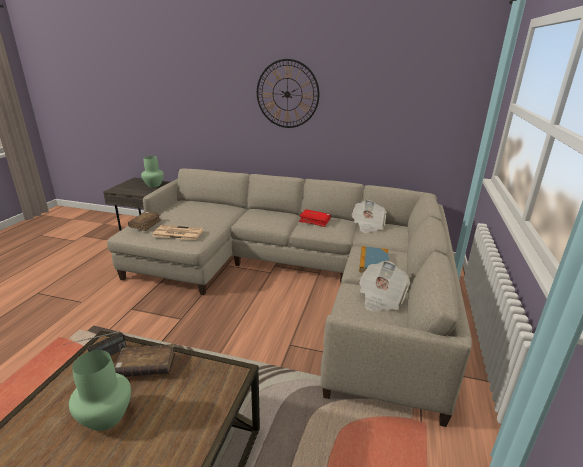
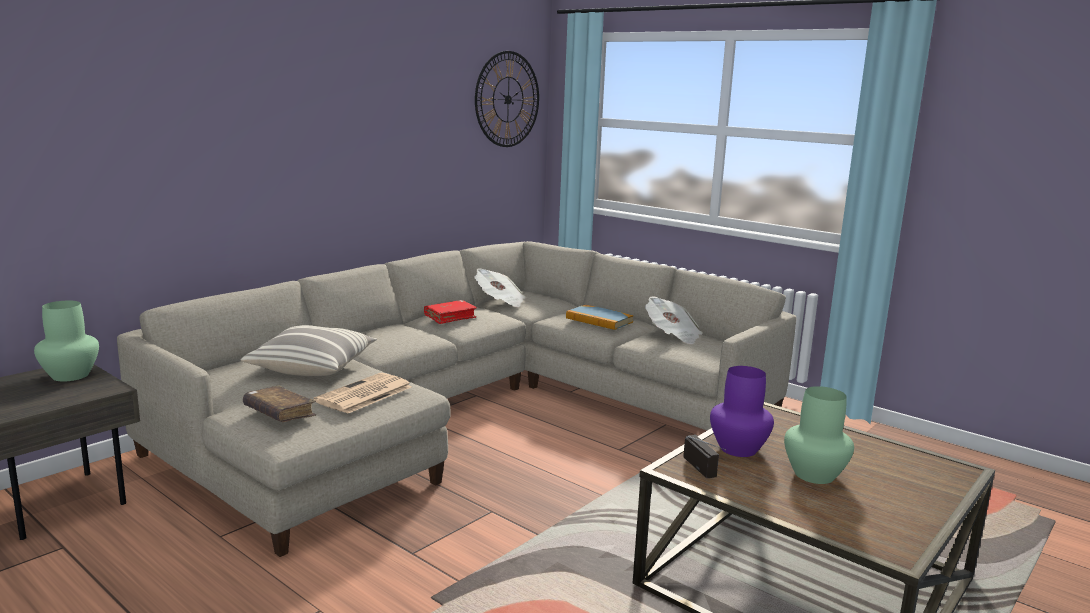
camera: 65 degrees left, 10 degrees down
(146, 367) = (737, 449): brown book -> purple vase
(204, 214) = (313, 367): none -> pillow
(287, 94) = (326, 127): wall clock -> wall clock (507, 99)

